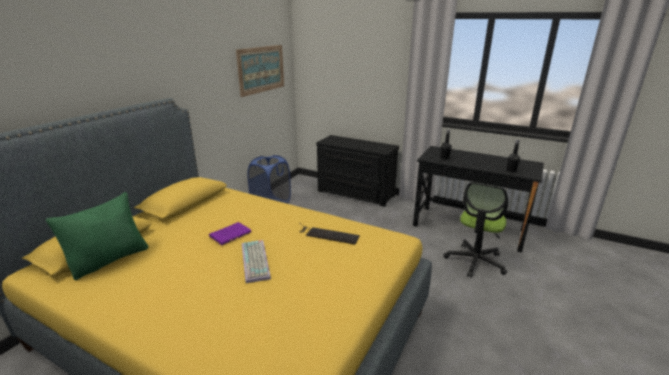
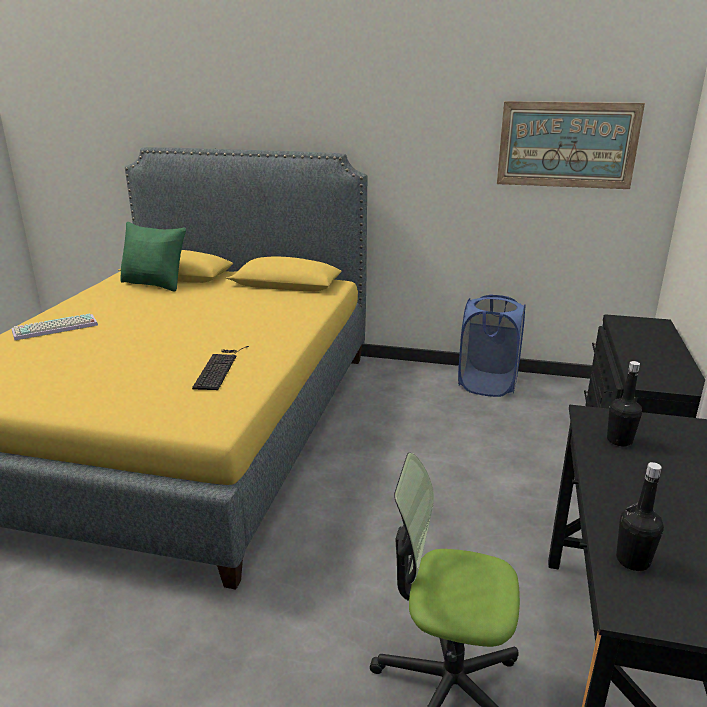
camera: 75 degrees right, 0 degrees up
(231, 234) = (210, 317): purple book -> none
(256, 261) = (146, 338): keyboard -> keyboard (54, 328)

